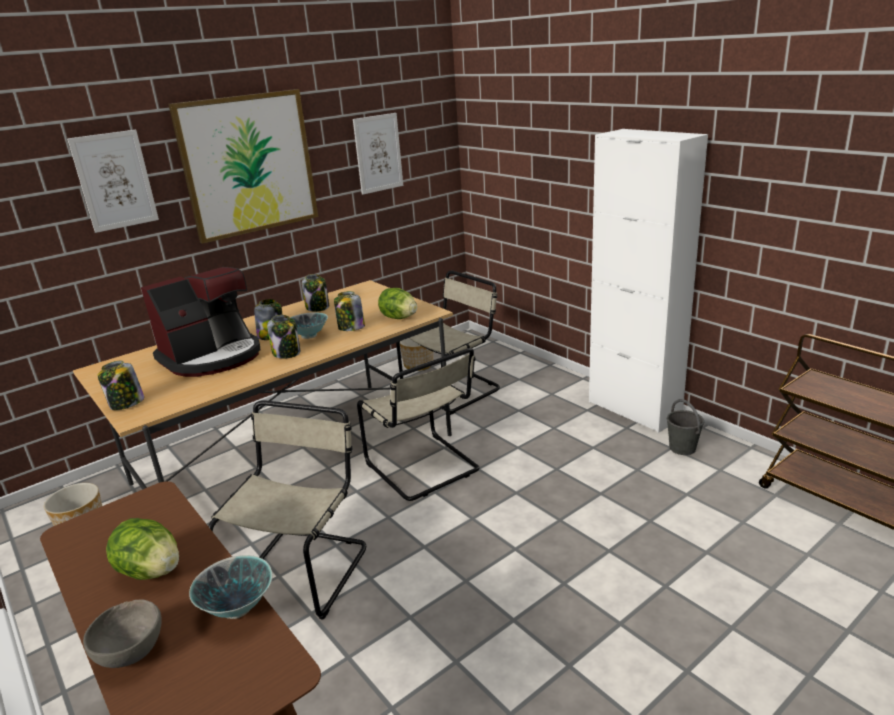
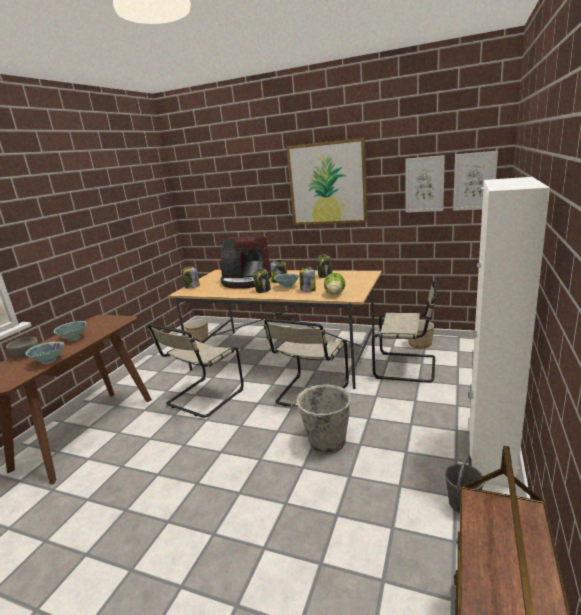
camera: 60 degrees right, 5 degrees down
(115, 181) = (258, 185): picture -> picture (474, 181)
(151, 571) = (74, 339): lettuce -> bowl
(303, 568) = (203, 398): beige chair -> beige chair turned 135 degrees clockwise
(530, 489) = (325, 442): none -> grey bucket

